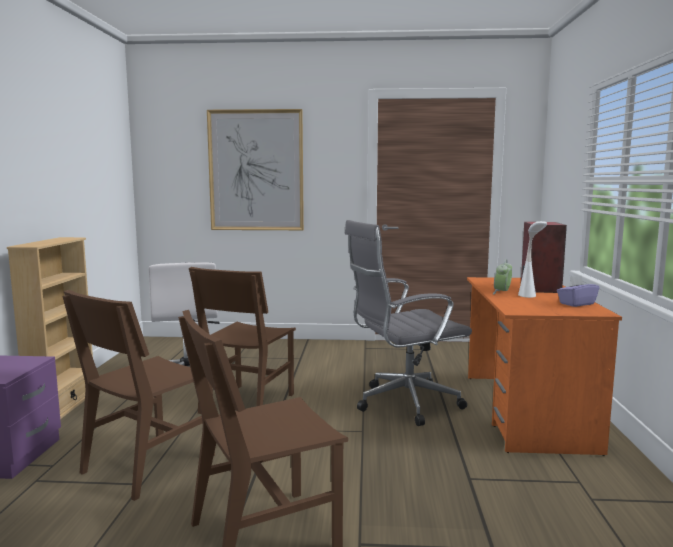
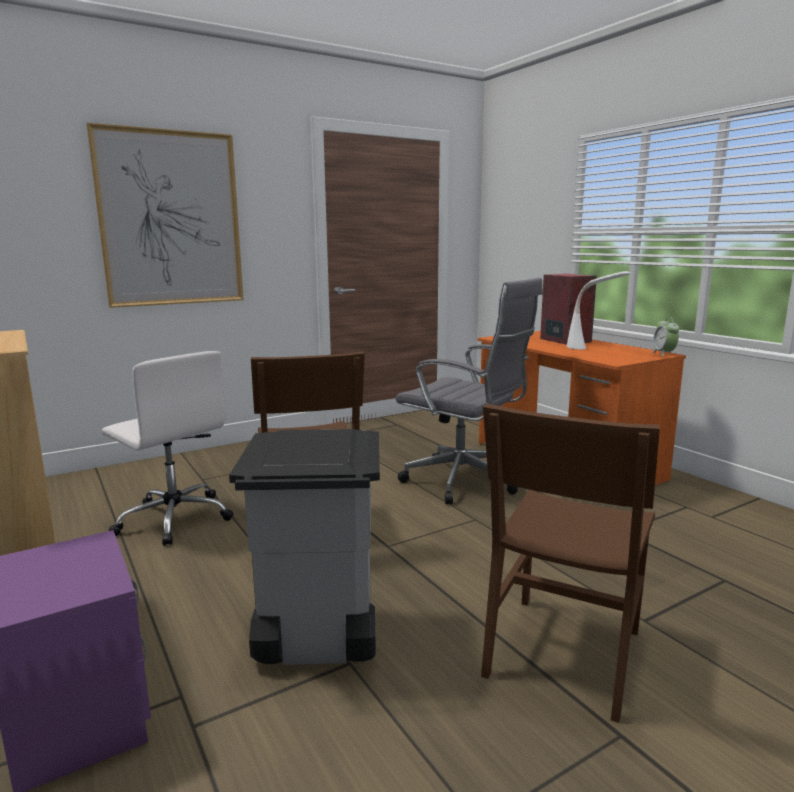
camera: 35 degrees left, 5 degrees up
(148, 464) = (316, 637): brown chair -> grey trash can
(403, 403) = (465, 482): grey office chair -> grey office chair turned 90 degrees counterclockwise
(502, 293) = (552, 348): alarm clock -> alarm clock (664, 353)
(576, 304) = (630, 349): purple tissue box -> none

